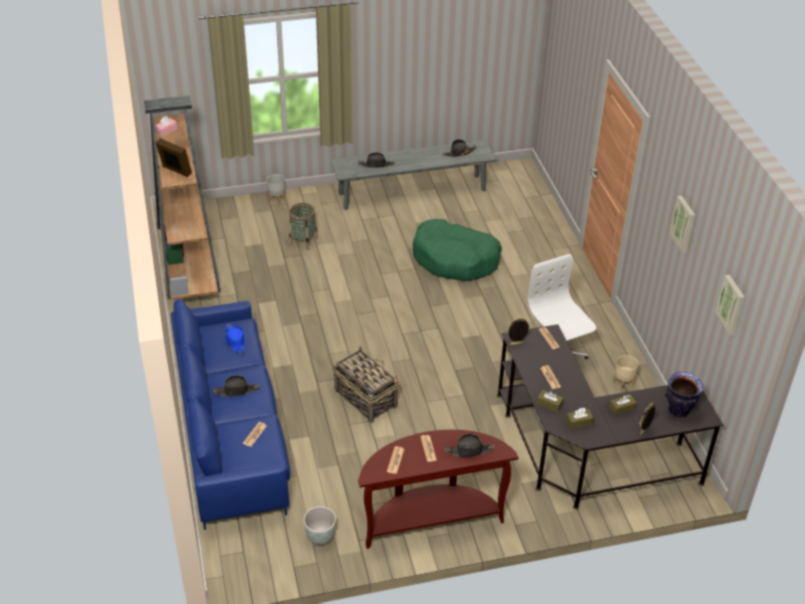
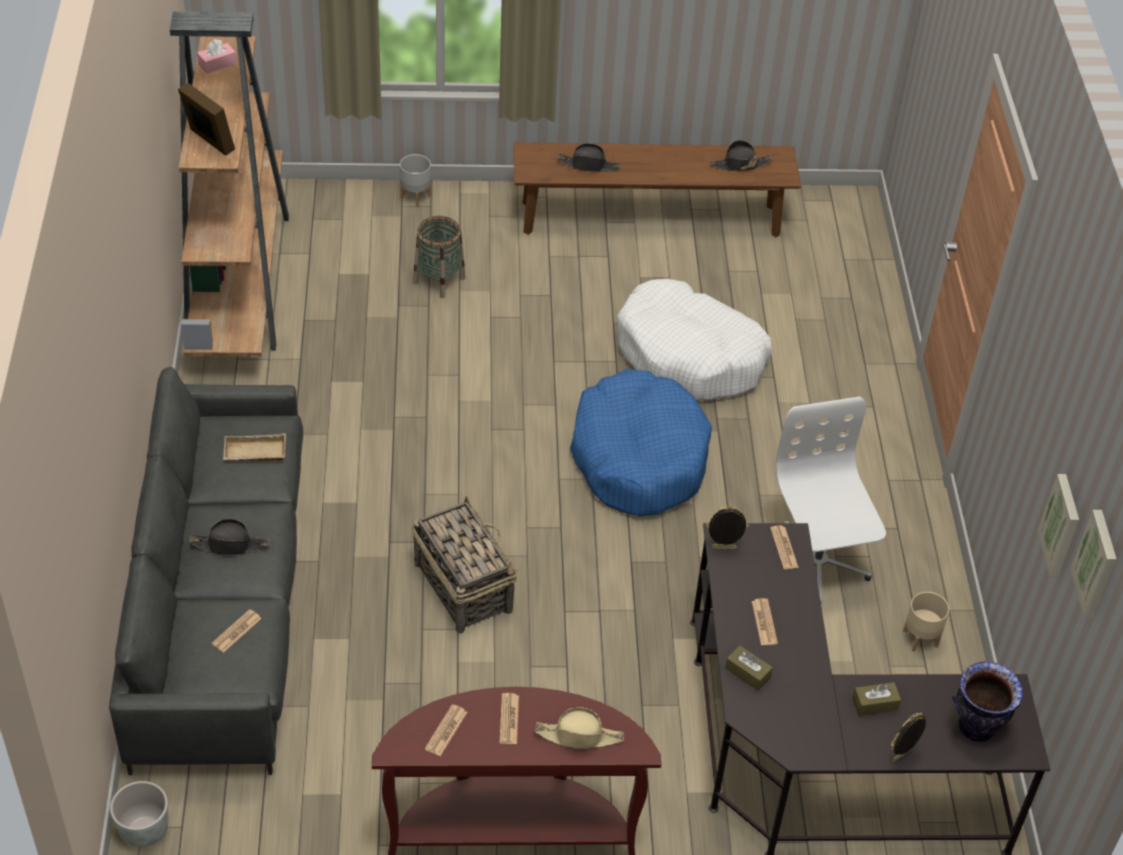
camera: 10 degrees right, 5 degrees up
(232, 432) = (223, 608): blue sofa -> grey sofa
(235, 340) = (254, 453): blue hat -> beige tray
(320, 536) = (316, 824): grey planter -> grey planter (144, 831)
(412, 192) = (650, 219): grey bench -> brown bench
(443, 316) = (638, 457): none -> blue dog bed
(455, 259) = (690, 356): green dog bed -> white dog bed
(469, 450) = (579, 736): black hat -> beige hat
(579, 422) = (790, 717): brown tissue box -> none
(684, 223) = (1054, 391): picture -> picture (1062, 525)

